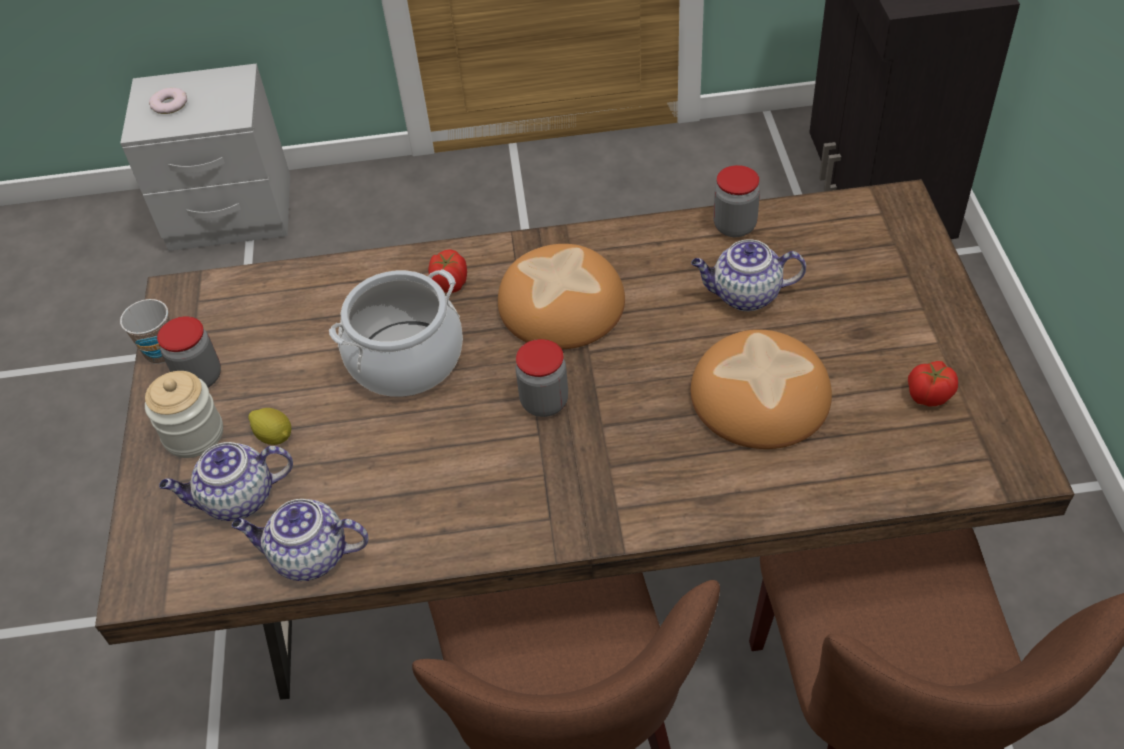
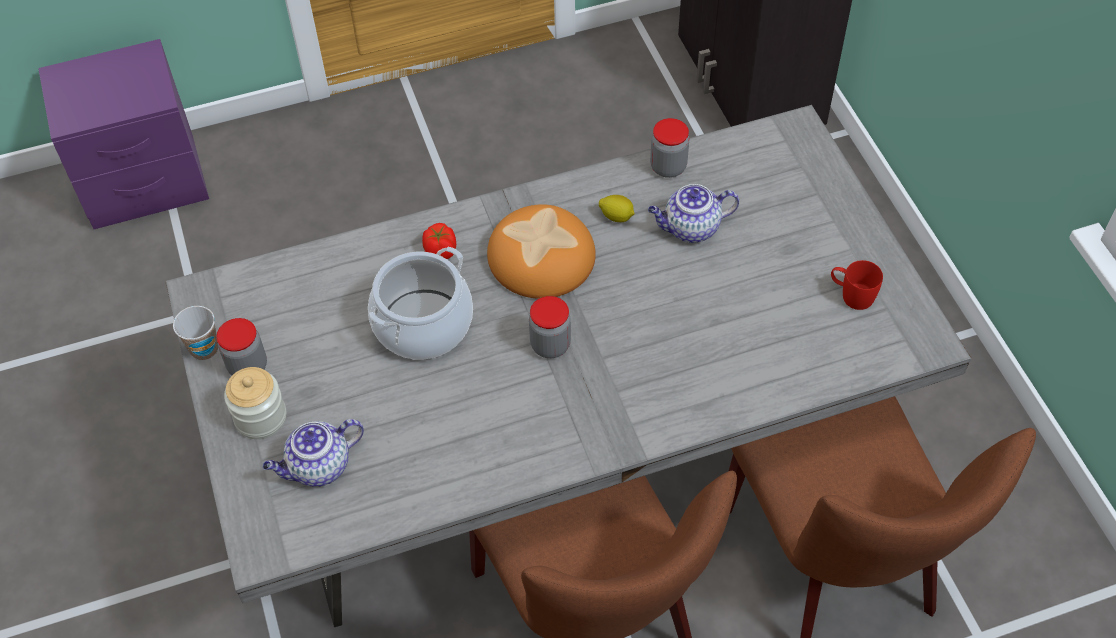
camera: 15 degrees left, 5 degrees up
(169, 105) = (86, 92): donut -> none
(231, 213) = (144, 182): grey nightstand -> purple nightstand
(274, 436) = (332, 408): lemon -> lemon (617, 216)
(308, 557) = (395, 504): teapot -> none
(577, 562) = (560, 465): brown dining table -> grey dining table
(758, 396) = (720, 314): bread -> none
(928, 395) = (851, 295): tomato -> red mug

